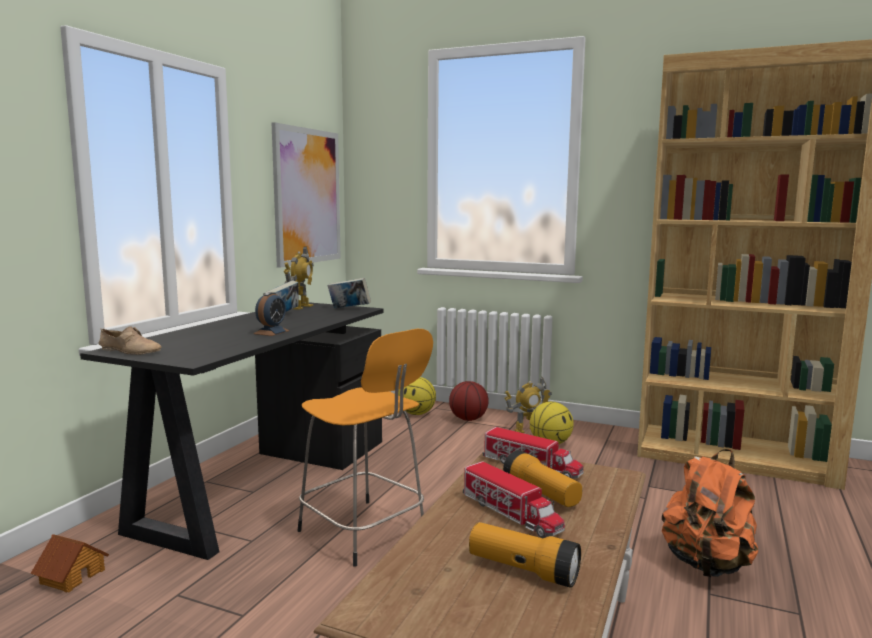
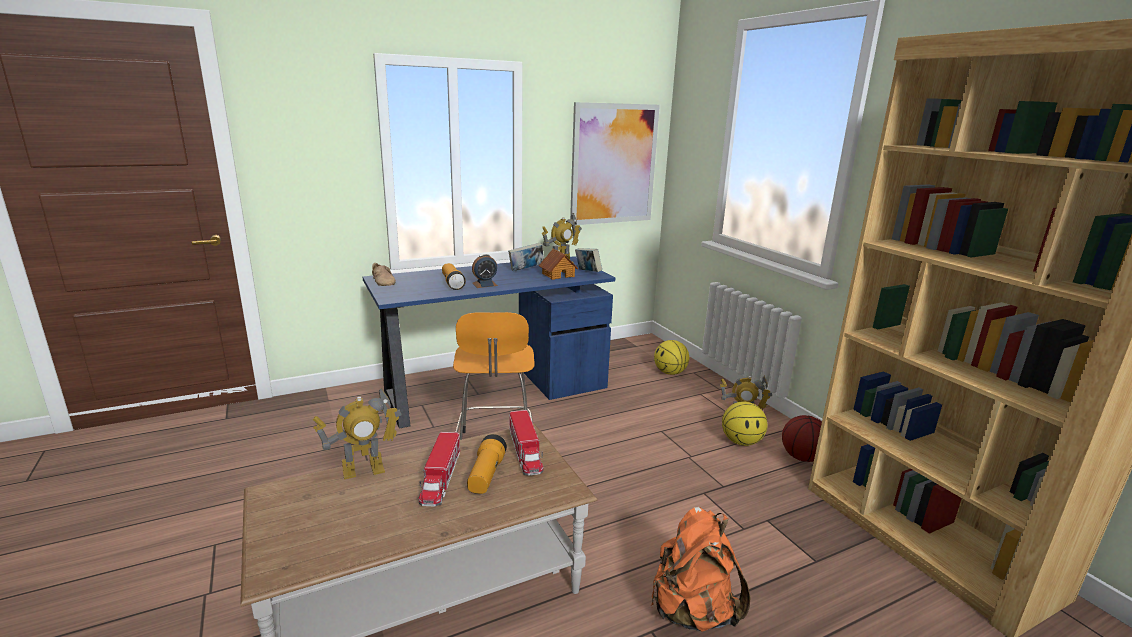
camera: 40 degrees right, 10 degrees up
(72, 576) = (339, 408): toy house -> toy house (558, 275)
(264, 482) = (492, 390): black desk -> blue desk
(424, 543) = (363, 471): none -> toy robot
(468, 419) = (705, 392): basketball -> basketball (802, 457)
(523, 570) = (370, 516): flashlight -> flashlight (452, 283)

